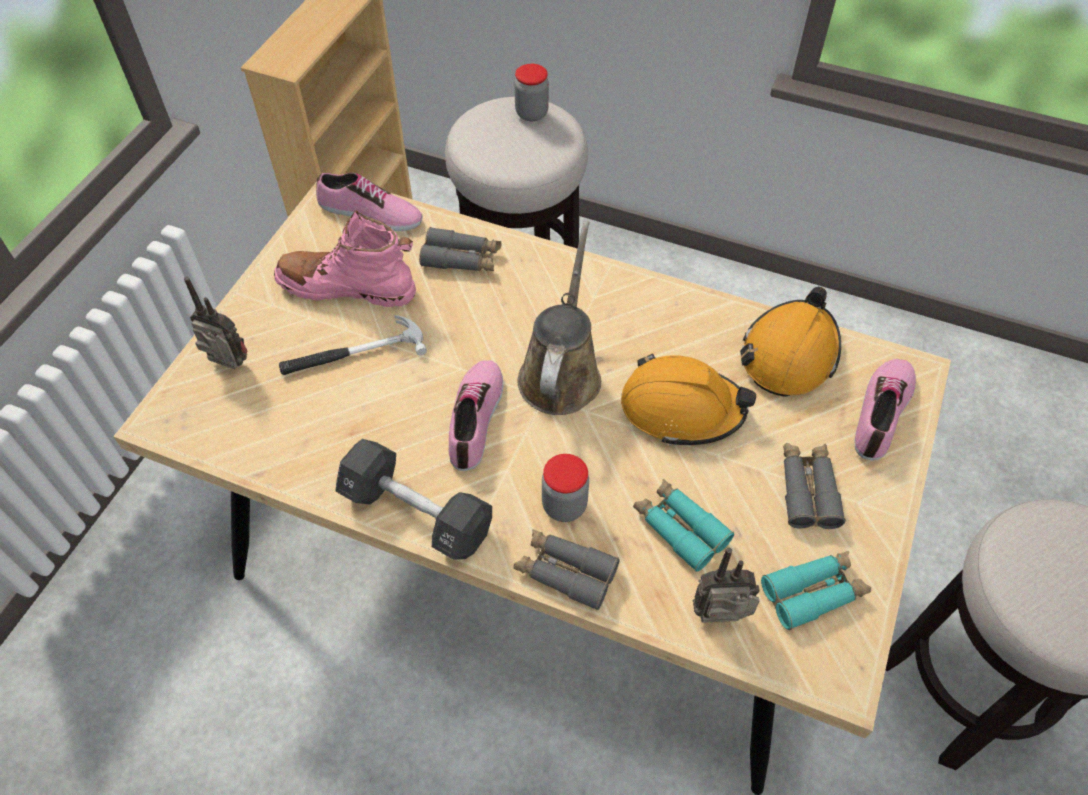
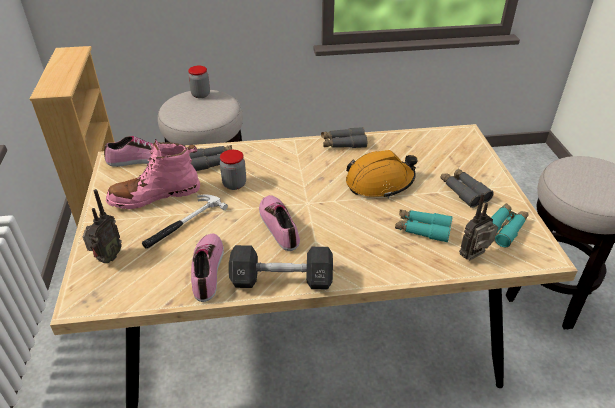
camera: 30 degrees left, 15 degrees down
(229, 366) = (107, 258): radio -> radio turned 120 degrees clockwise
(561, 372) = (307, 190): brown watering can -> none
(564, 505) = (358, 244): jar -> jar (234, 184)
(565, 572) = (384, 271): grey binoculars -> grey binoculars (343, 143)
(789, 353) = (408, 145): orange hard hat -> none
(883, 412) = (467, 151): shoe -> shoe (208, 269)

